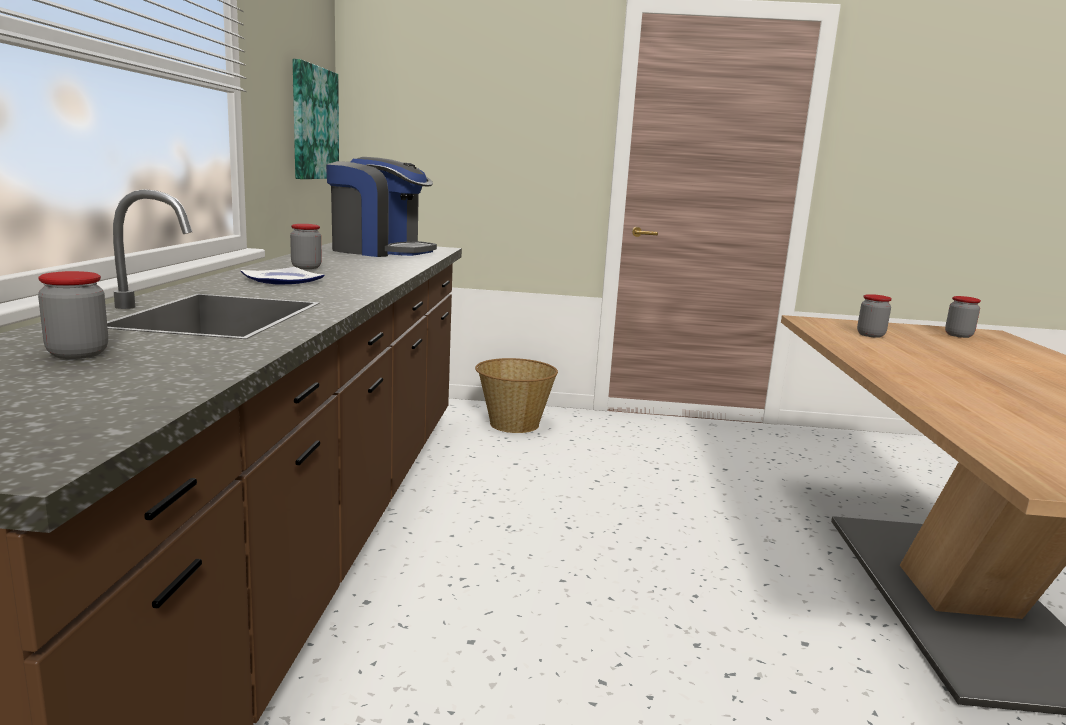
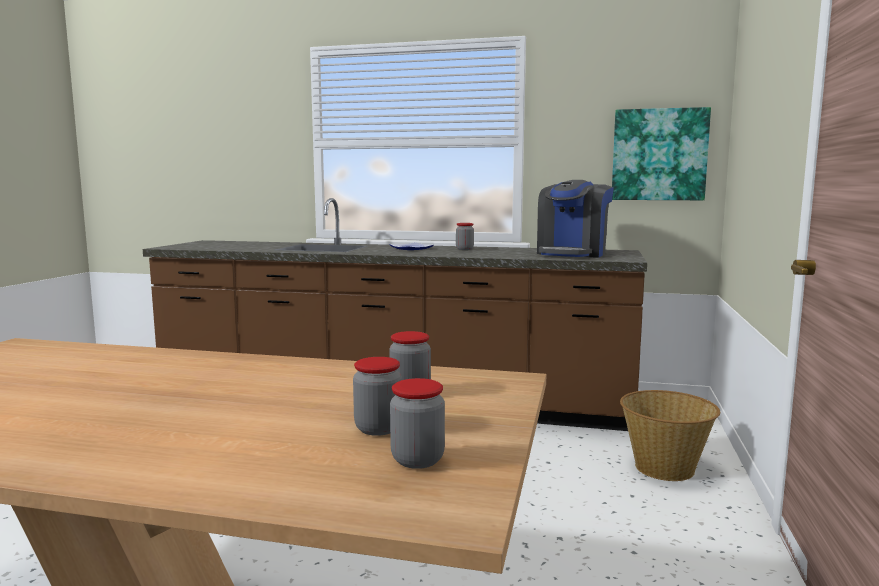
camera: 100 degrees right, 5 degrees down
(78, 353) = (260, 245): jar -> jar (378, 428)

